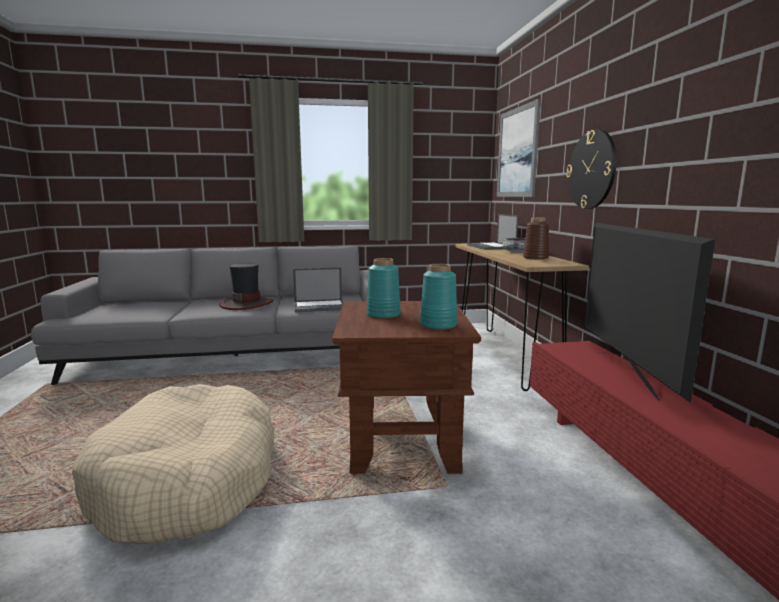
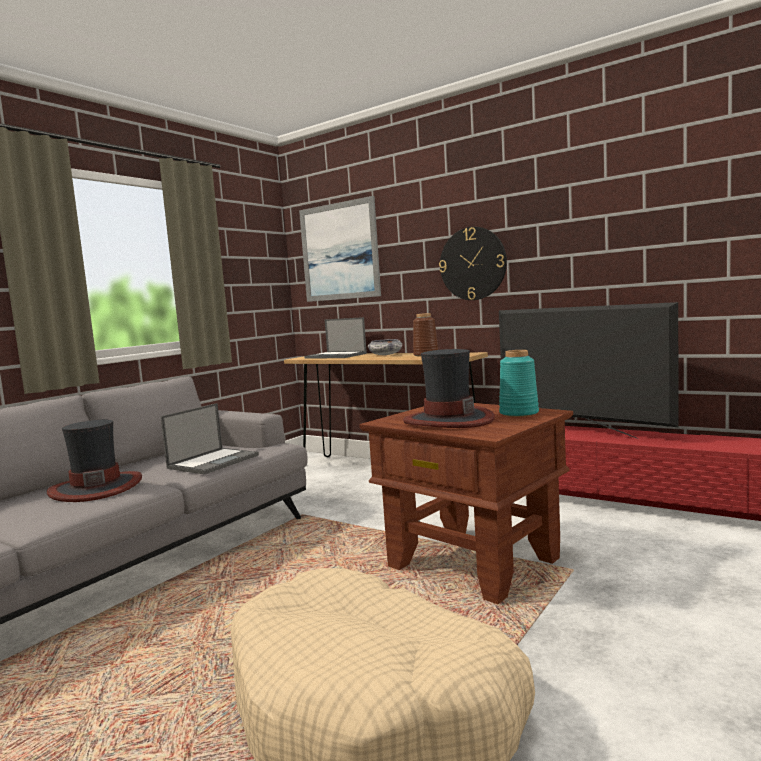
camera: 45 degrees left, 5 degrees down
(384, 314) = (448, 420): turquoise vase -> hat

